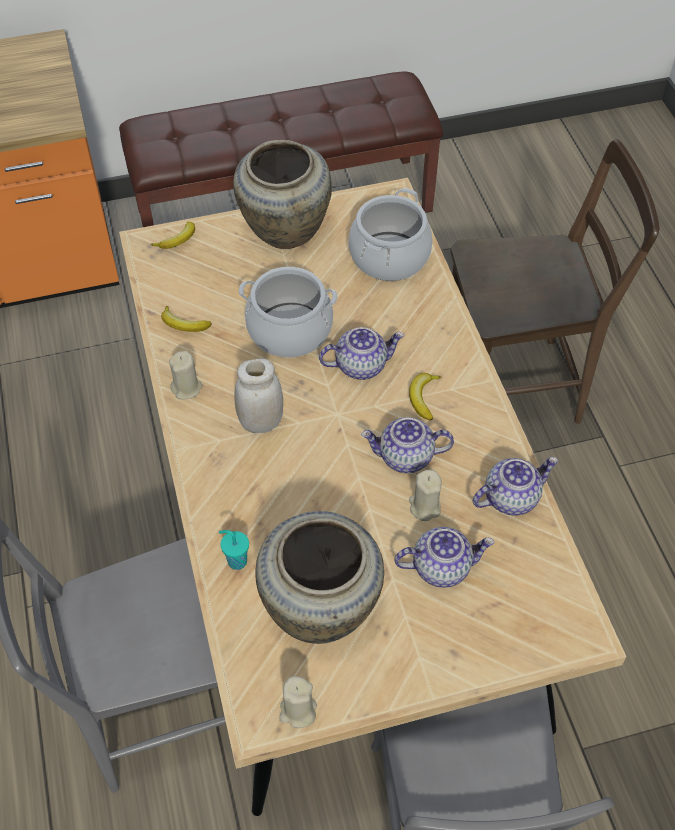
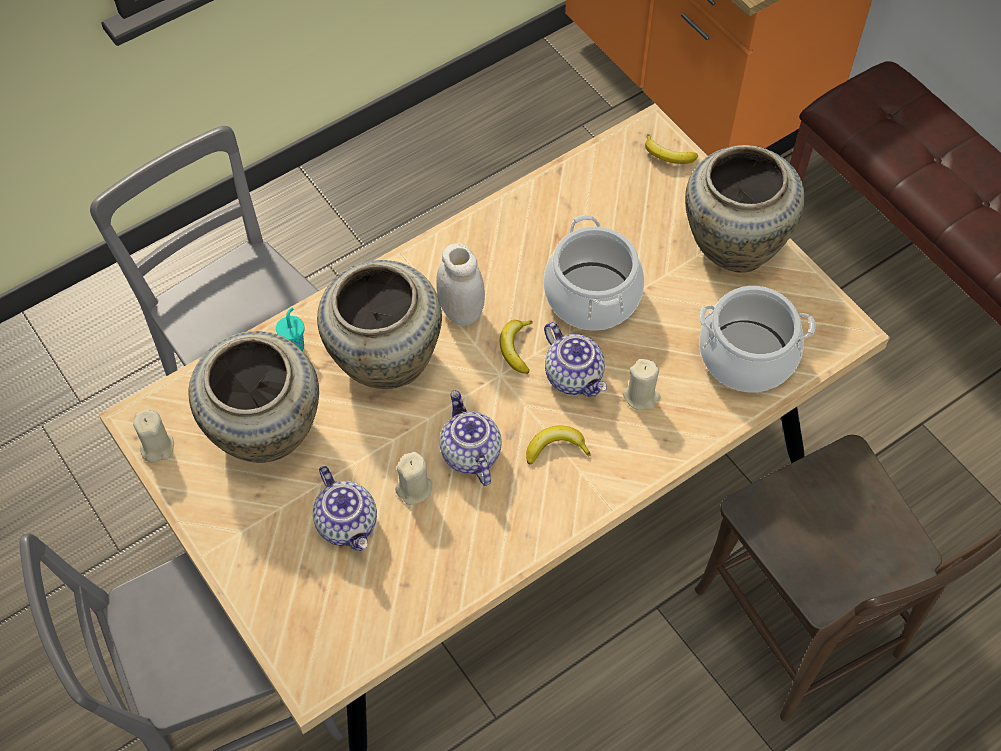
camera: 70 degrees right, 5 degrees up
(184, 325) = (556, 203): banana -> banana (516, 348)
(187, 388) = (477, 235): beige candle -> beige candle (641, 396)
(284, 494) = (383, 360): none -> beige vase
(511, 497) = (458, 568): teapot -> none

